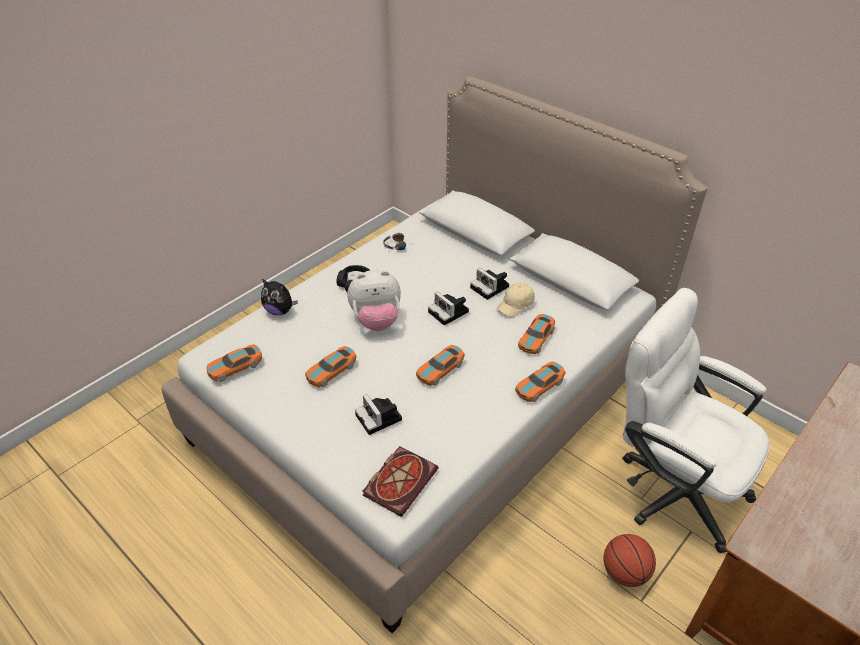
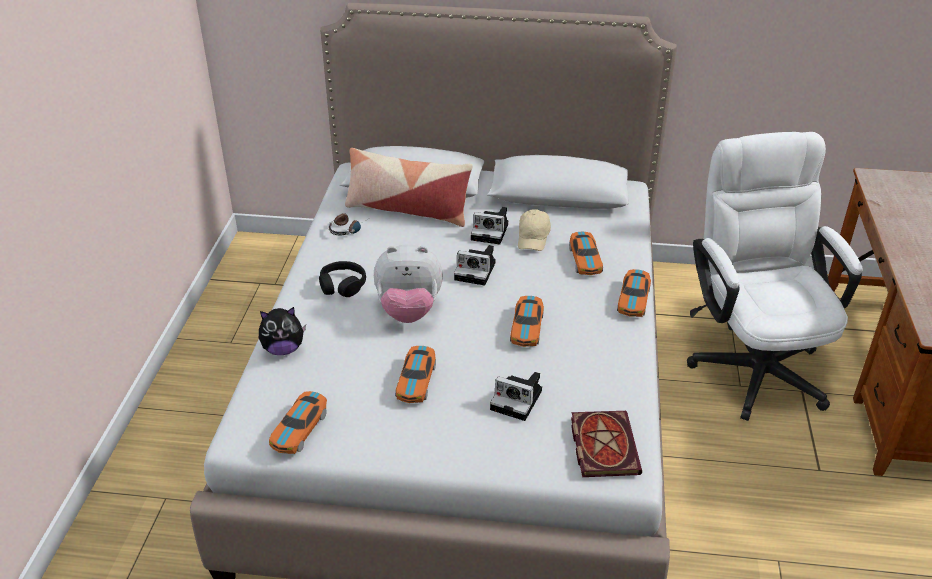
camera: 35 degrees left, 5 degrees down
(376, 321) = (409, 311): plush toy -> plush toy turned 45 degrees clockwise
(451, 247) = (407, 209): none -> pillow
(625, 573) = (786, 455): basketball -> none
(671, 486) = (753, 362): white office chair -> white office chair turned 75 degrees clockwise

